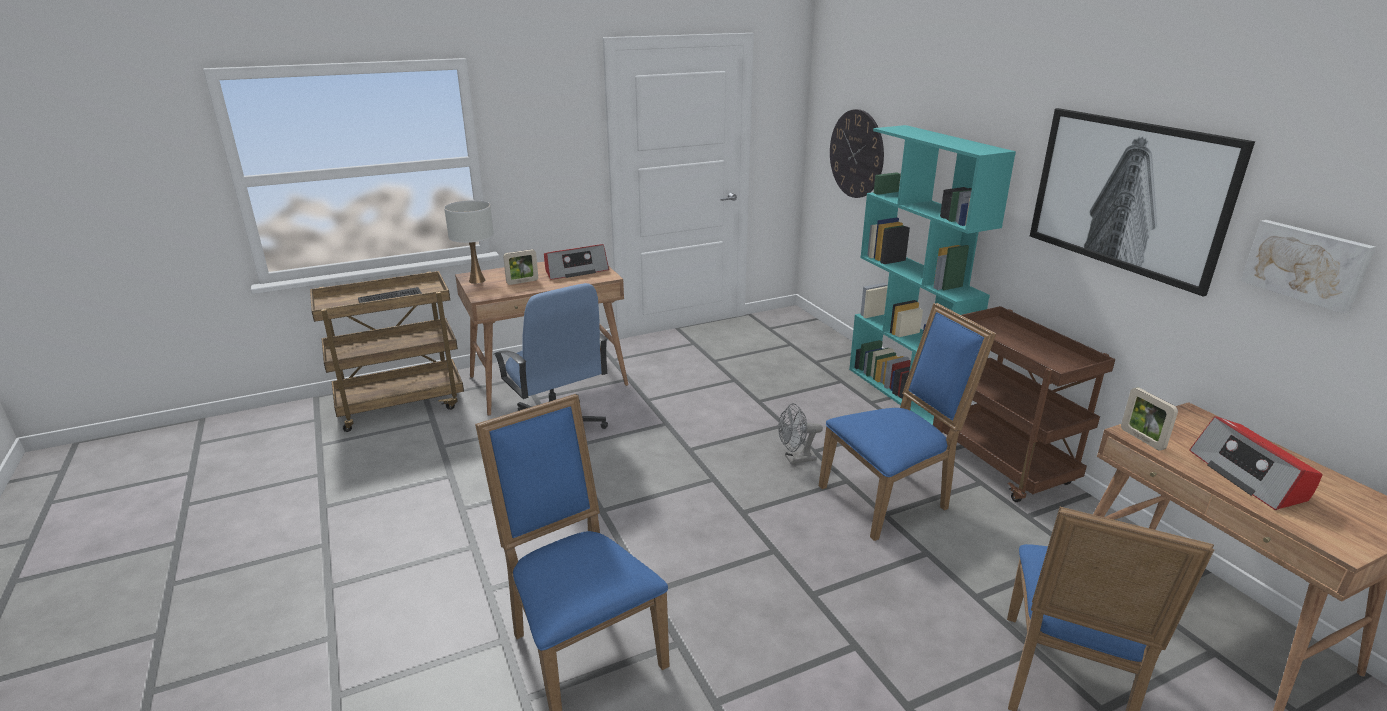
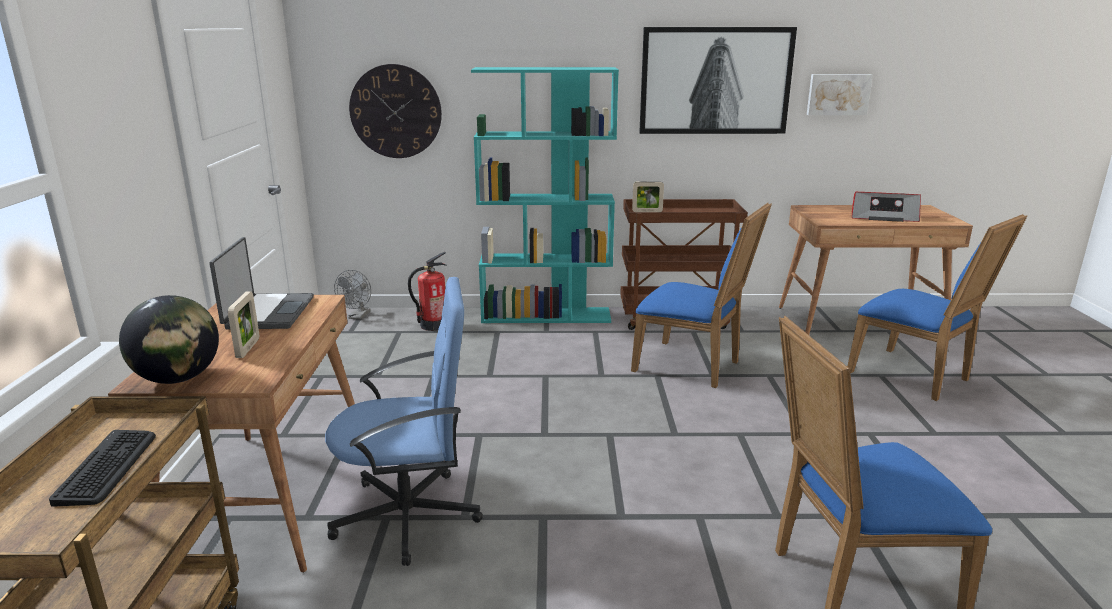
camera: 65 degrees left, 5 degrees down
(477, 280) = (178, 378): white table lamp -> globe
(575, 271) = (268, 313): radio -> laptop
(796, 459) = (607, 386): grey fan -> grey fan (358, 316)
(818, 352) = (433, 325): none -> fire extinguisher
(891, 498) = (692, 366): blue chair -> blue chair turned 120 degrees clockwise
(1142, 439) = (834, 222): picture frame -> picture frame (647, 211)

